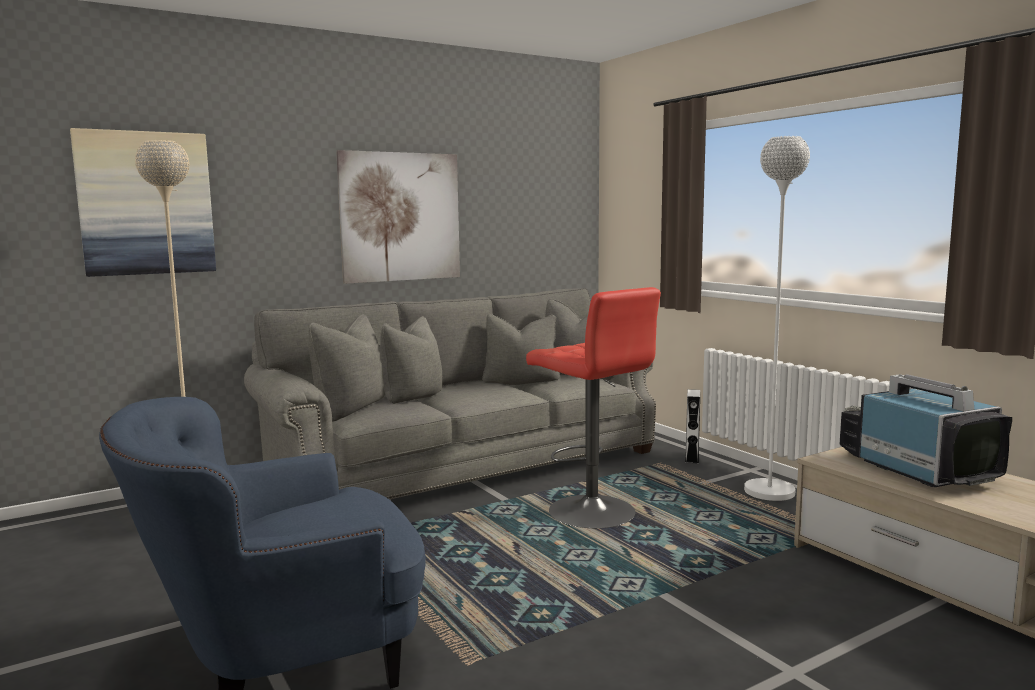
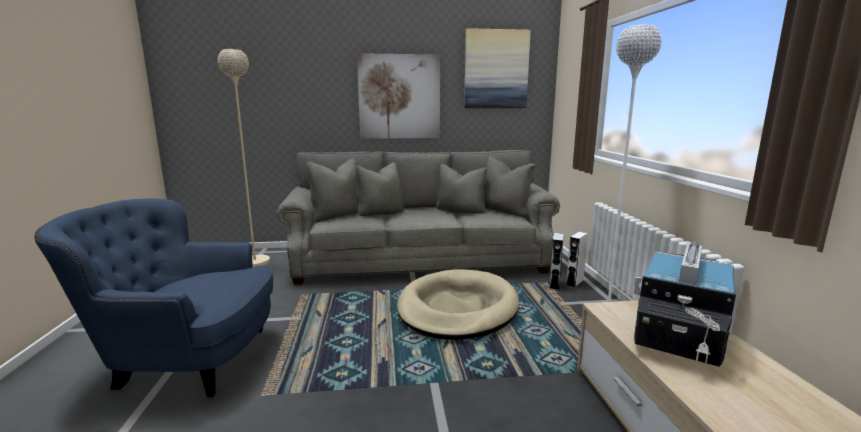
camera: 25 degrees right, 5 degrees up
(146, 203) = (244, 87): picture -> picture (496, 69)
(591, 512) = (457, 309): red stool -> beige dog bed
(672, 464) = (554, 284): none -> grey speaker
(916, 469) = (678, 336): television -> television turned 150 degrees counterclockwise

